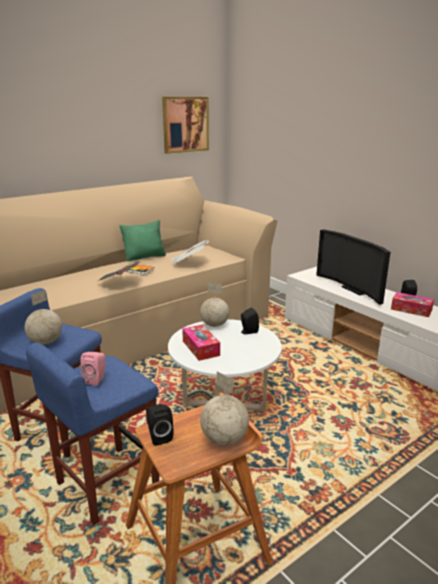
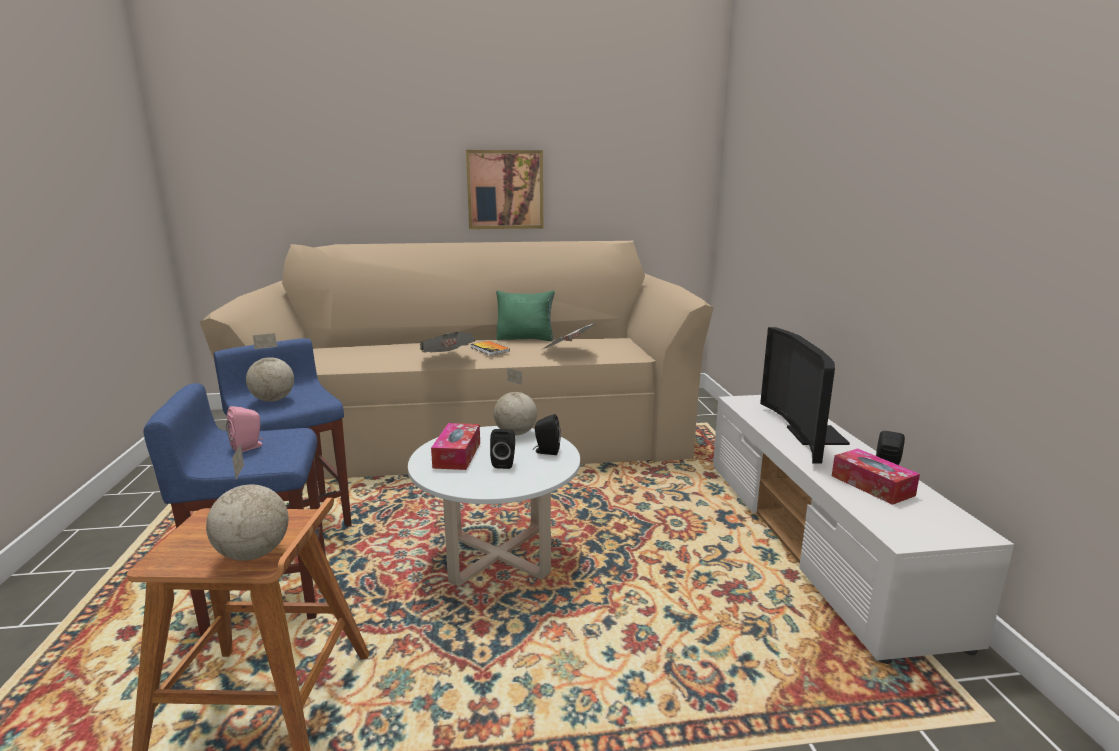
camera: 30 degrees right, 5 degrees down
(159, 436) = (203, 526): black speaker -> black speaker (504, 463)
(185, 124) = (646, 170): picture -> picture (505, 190)

